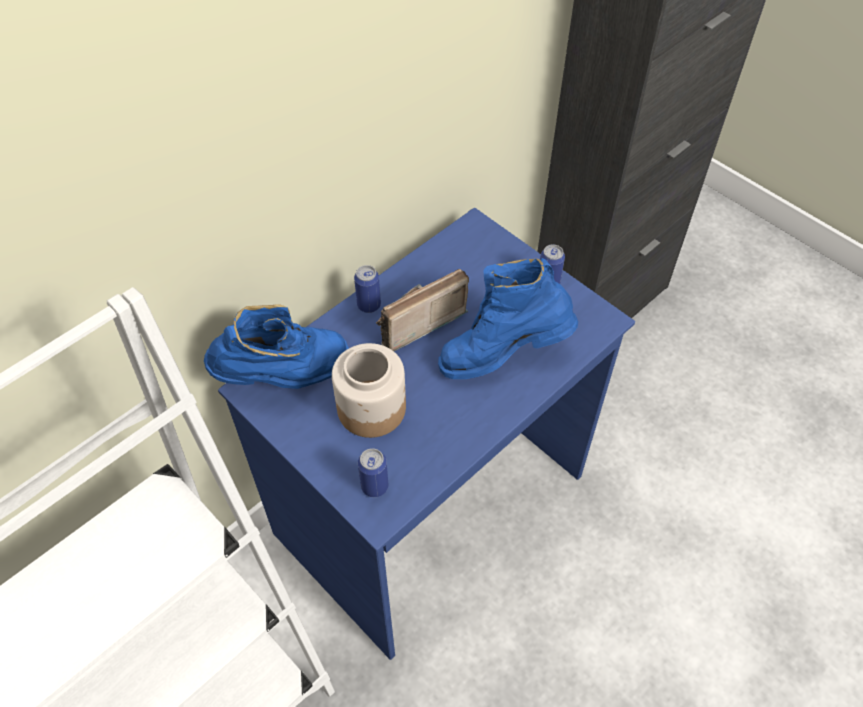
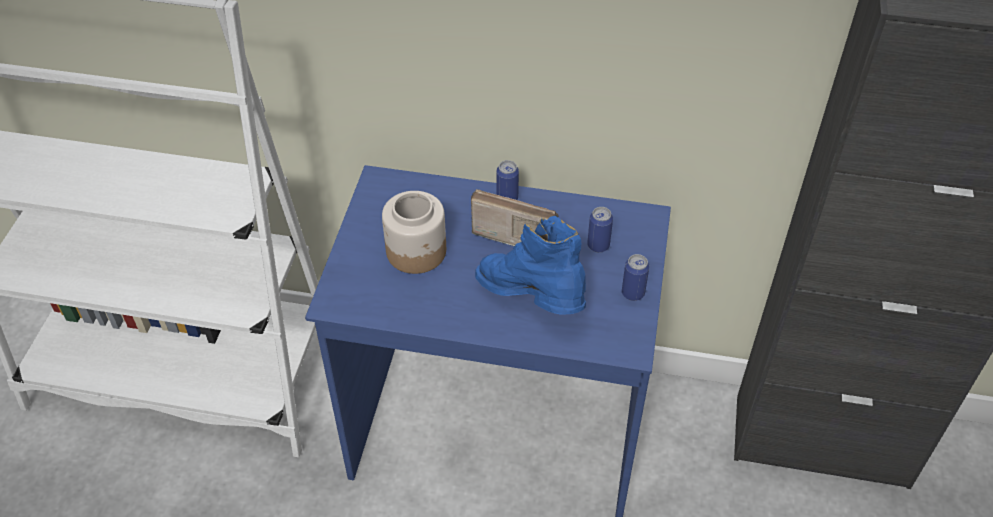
camera: 55 degrees right, 5 degrees down
(285, 378) = (402, 191): blue boot -> none
(374, 486) = (353, 288): can -> can (598, 245)

